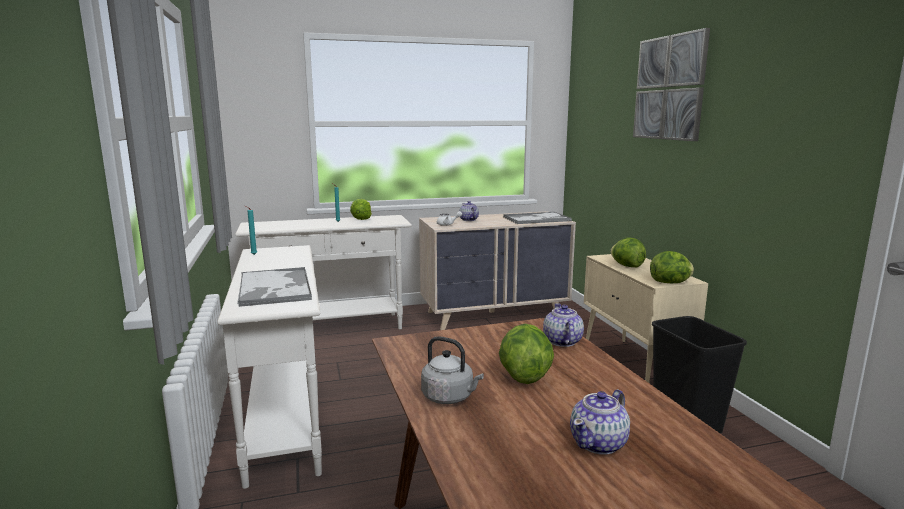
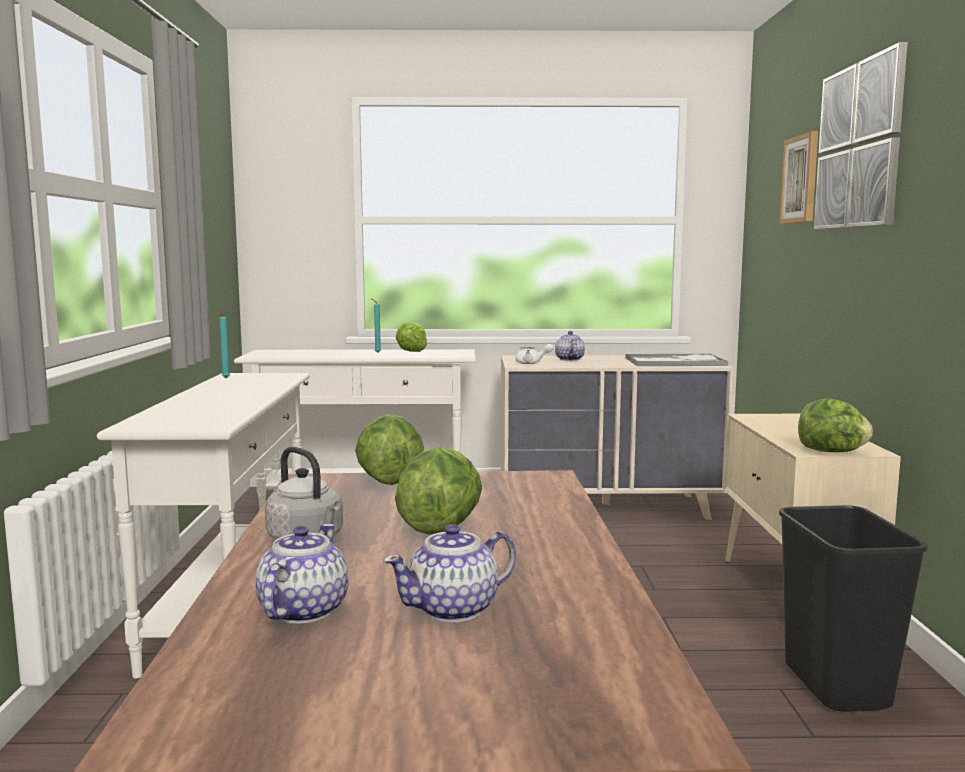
camera: 15 degrees right, 5 degrees down
(275, 288) = (205, 408): tray -> none
(562, 341) = (546, 497): teapot -> teapot (302, 611)
(619, 103) = (801, 179): none -> picture
(626, 266) = (780, 428): lettuce -> lettuce (389, 481)

